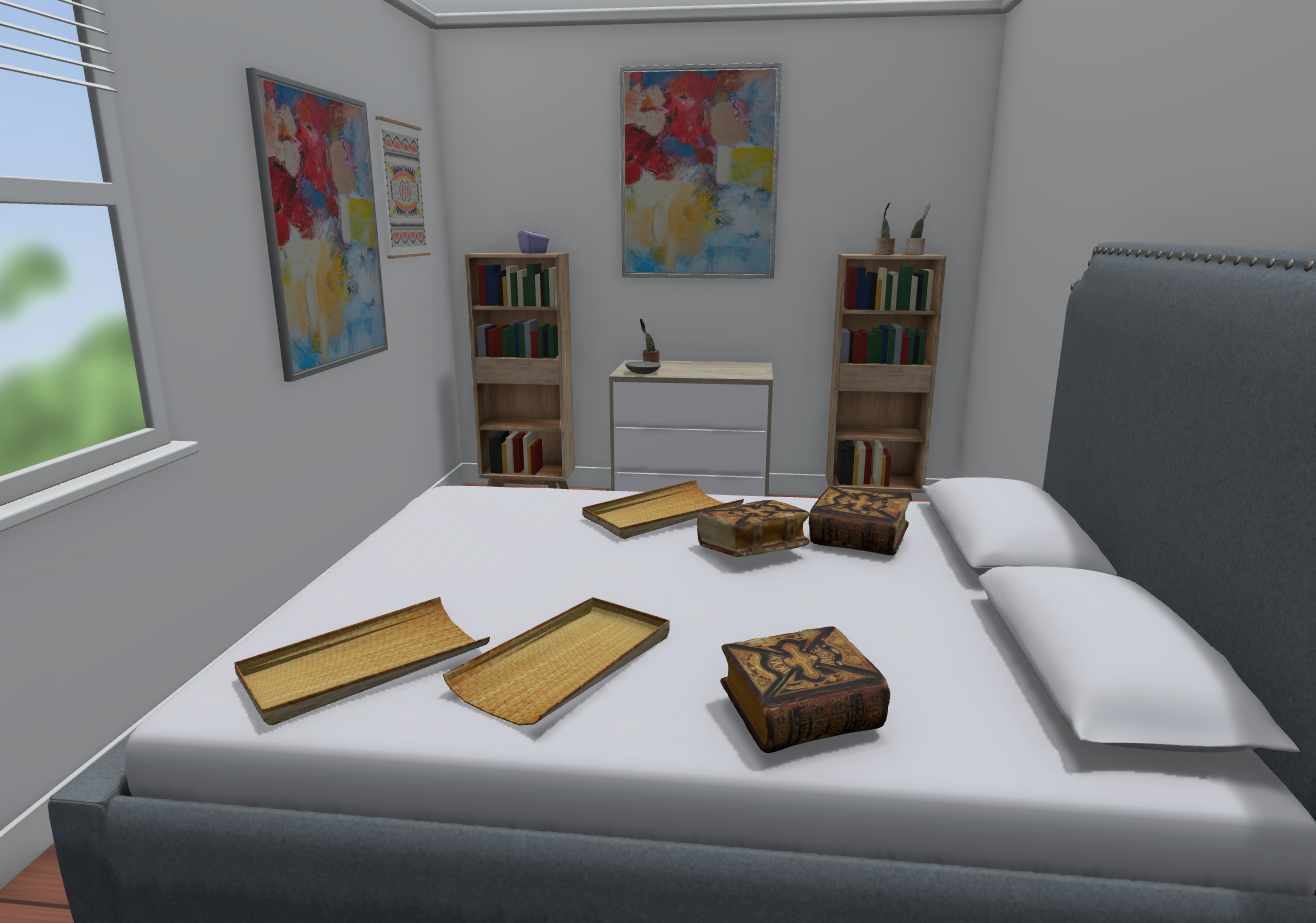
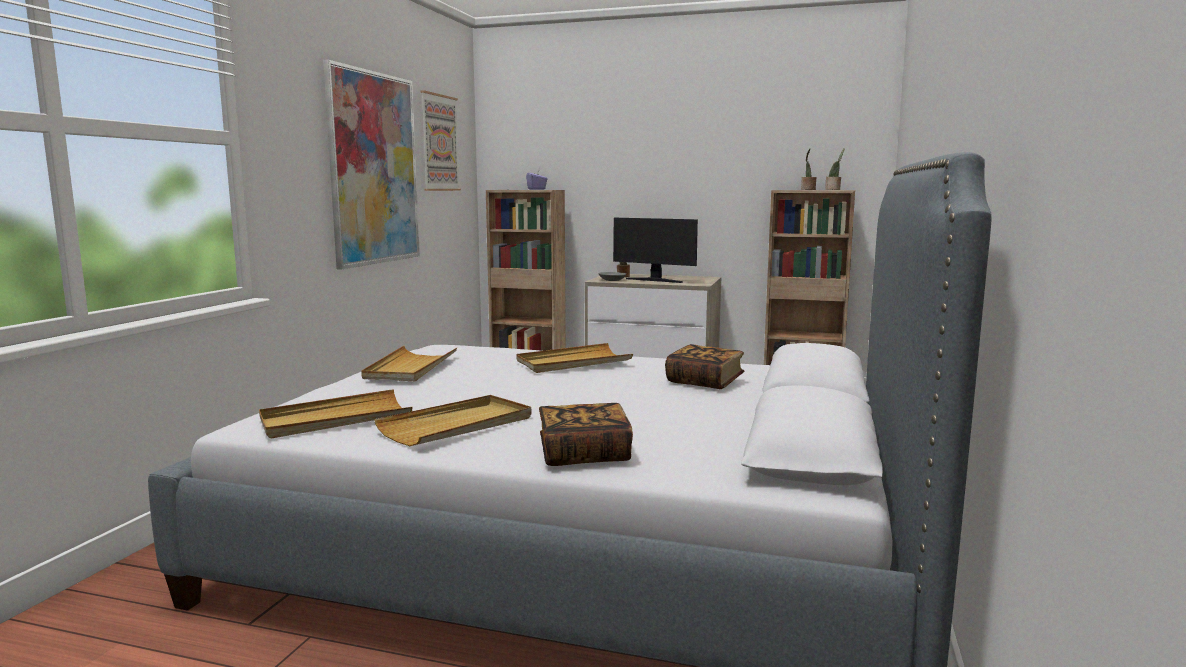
camera: 10 degrees right, 5 degrees down
(435, 540) = (410, 368): none -> beige tray
(696, 371) = (654, 280): none -> monitor
(698, 175) = (664, 130): picture -> none
(752, 550) = (622, 382): book -> none

